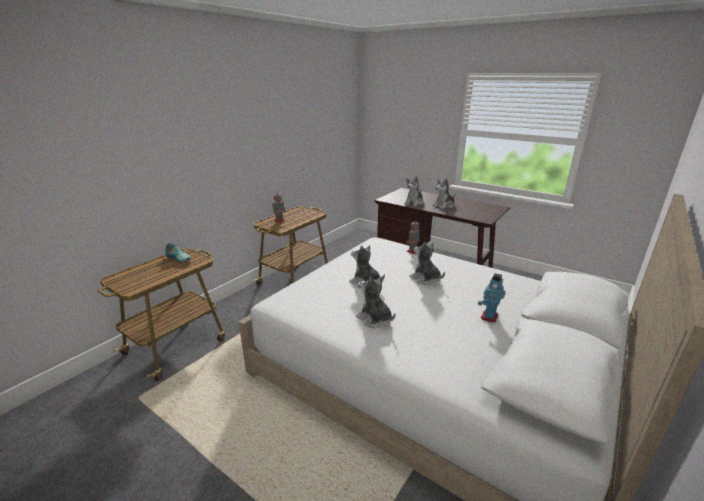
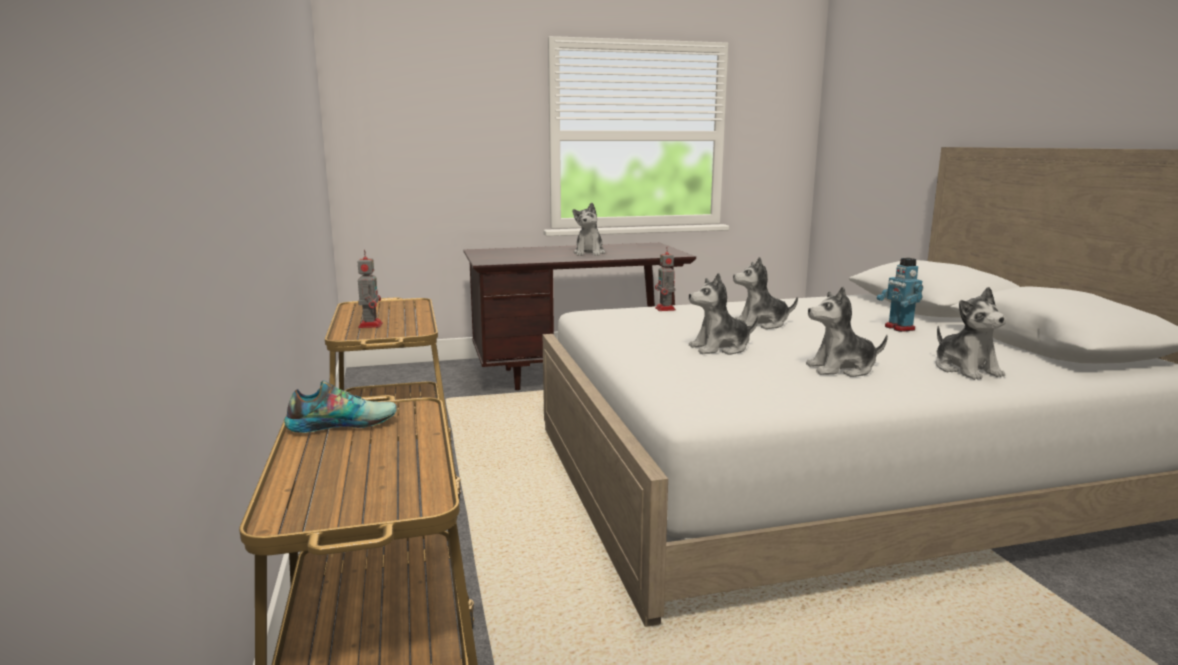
camera: 50 degrees left, 10 degrees down
(414, 203) = (542, 258): plush toy -> plush toy (966, 369)

